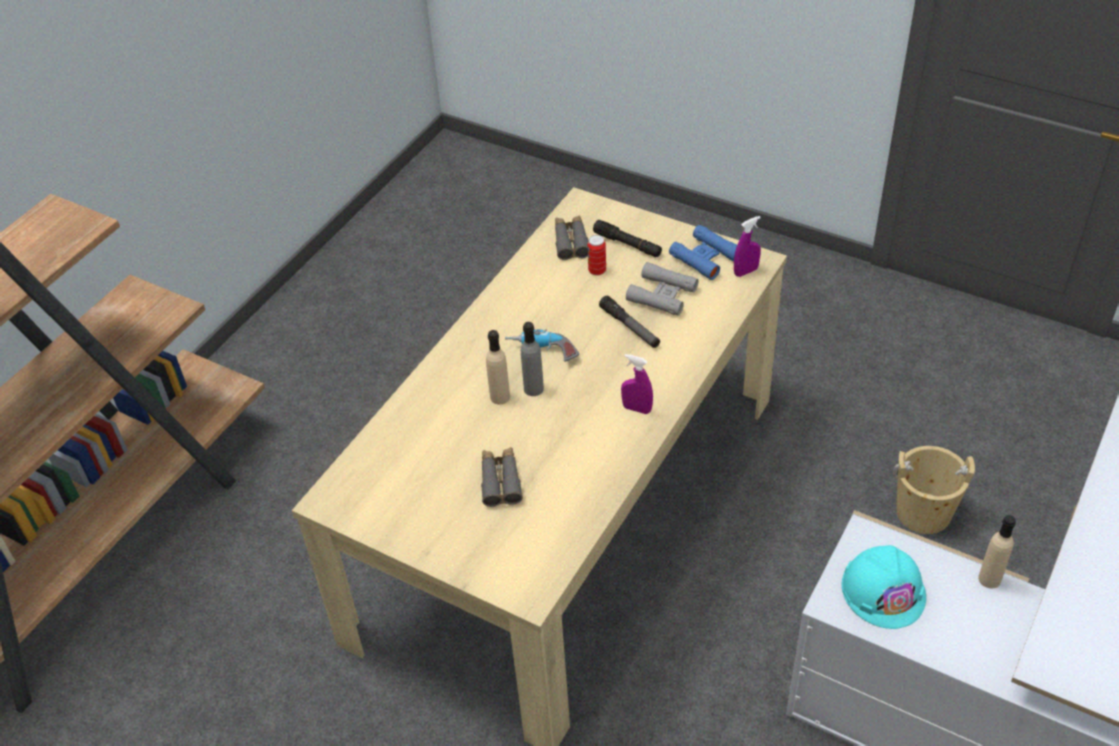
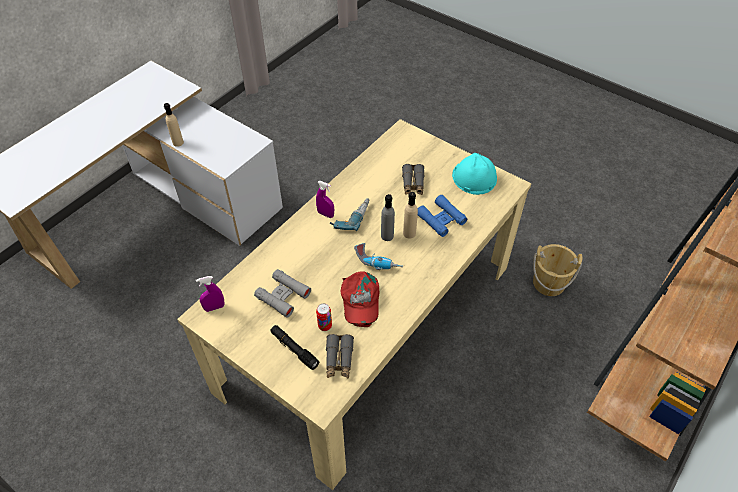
camera: 175 degrees left, 5 degrees up
(558, 302) = (360, 301): none -> red cap
(595, 411) = (351, 216): none -> power drill
(630, 327) = (314, 272): flashlight -> none
(705, 257) = (238, 326): blue binoculars -> blue binoculars (441, 219)
(883, 591) = (230, 144): turquoise hard hat -> turquoise hard hat (474, 177)
(923, 512) = (157, 297): beige bucket -> beige bucket (549, 283)

